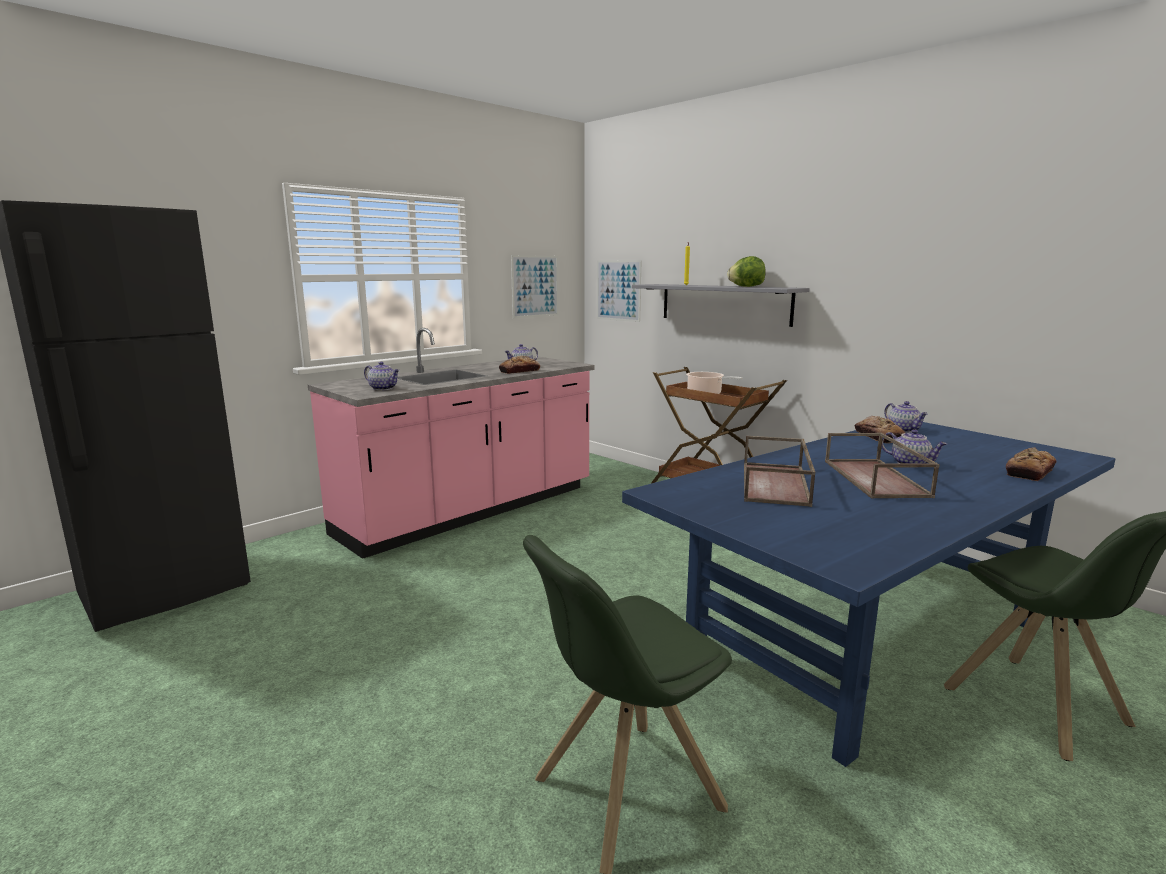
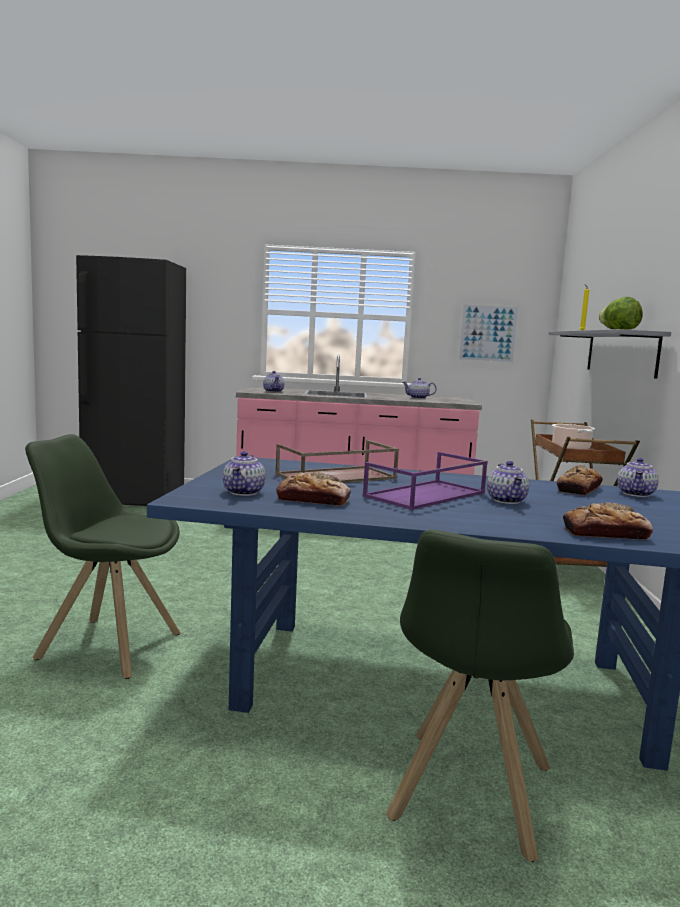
camera: 45 degrees right, 5 degrees down
(519, 371) = (400, 399): bread -> bread (313, 500)
(618, 290) = (569, 341): picture -> none
(827, 534) = (244, 492): none -> teapot
(877, 478) = (425, 495): brown tray -> purple tray

